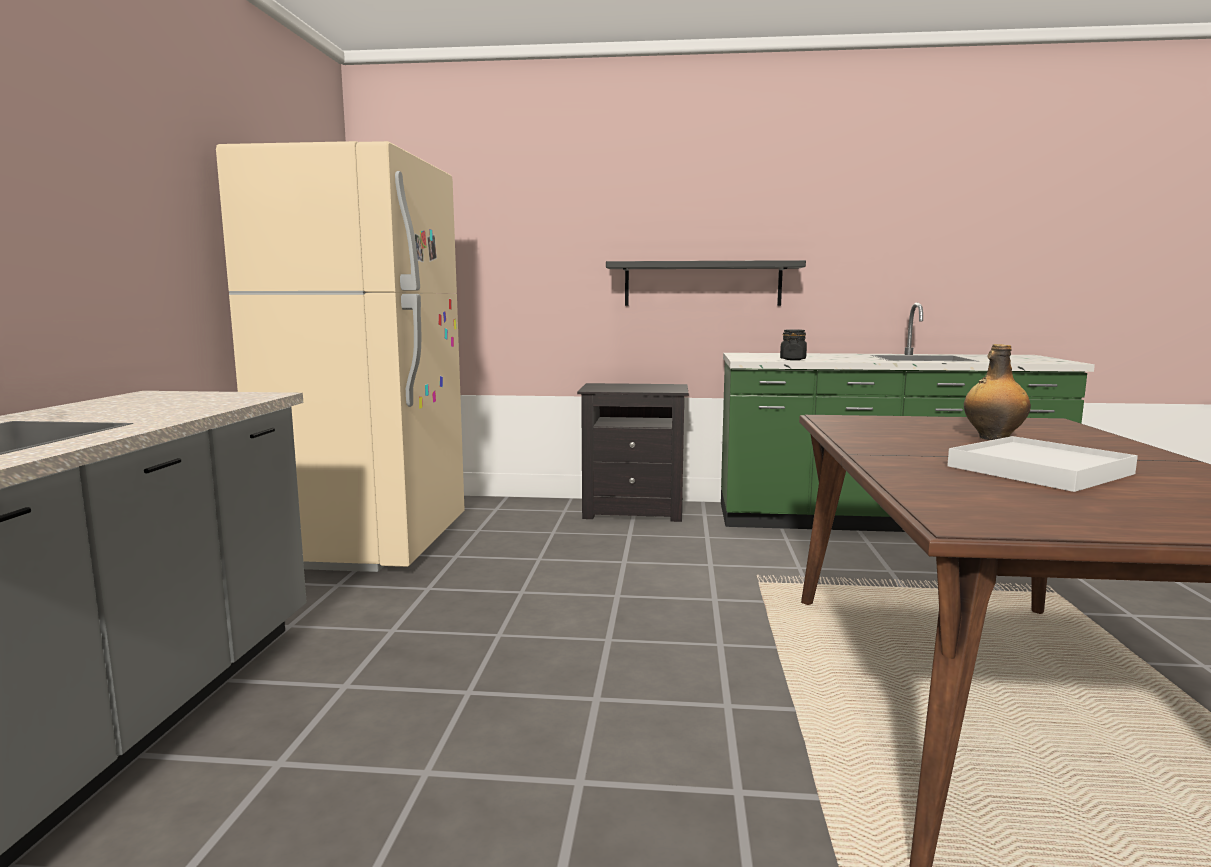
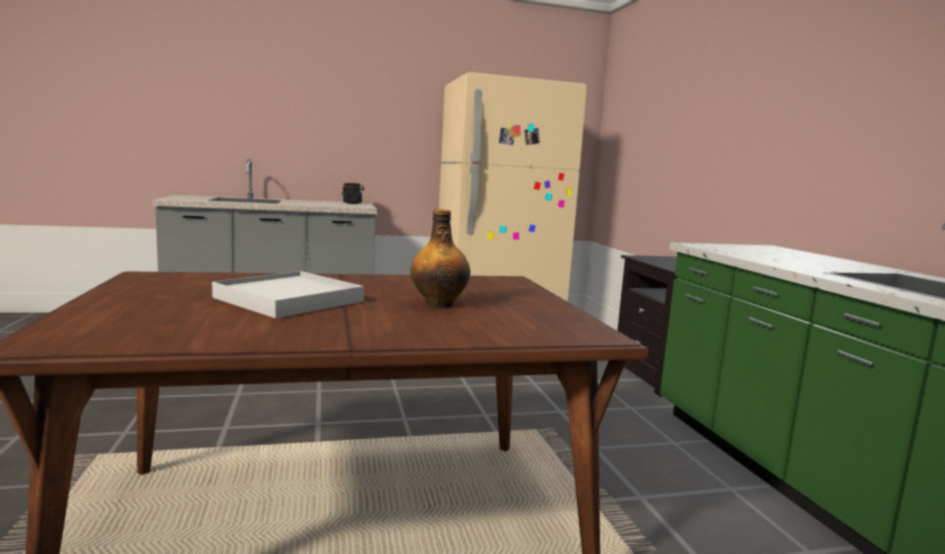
camera: 70 degrees right, 0 degrees up
(702, 284) = (769, 168): black shelf -> none
(793, 359) = (735, 252): black jar -> black jar (352, 203)

